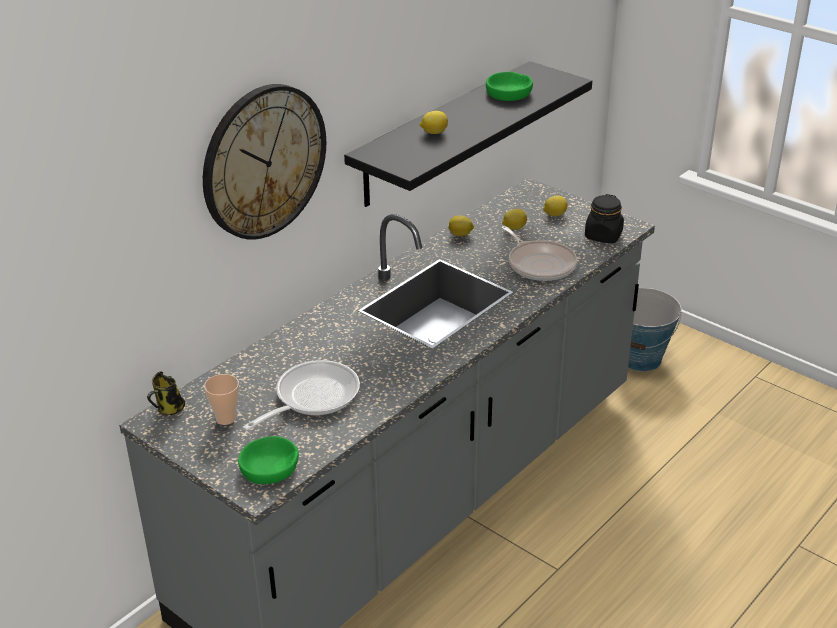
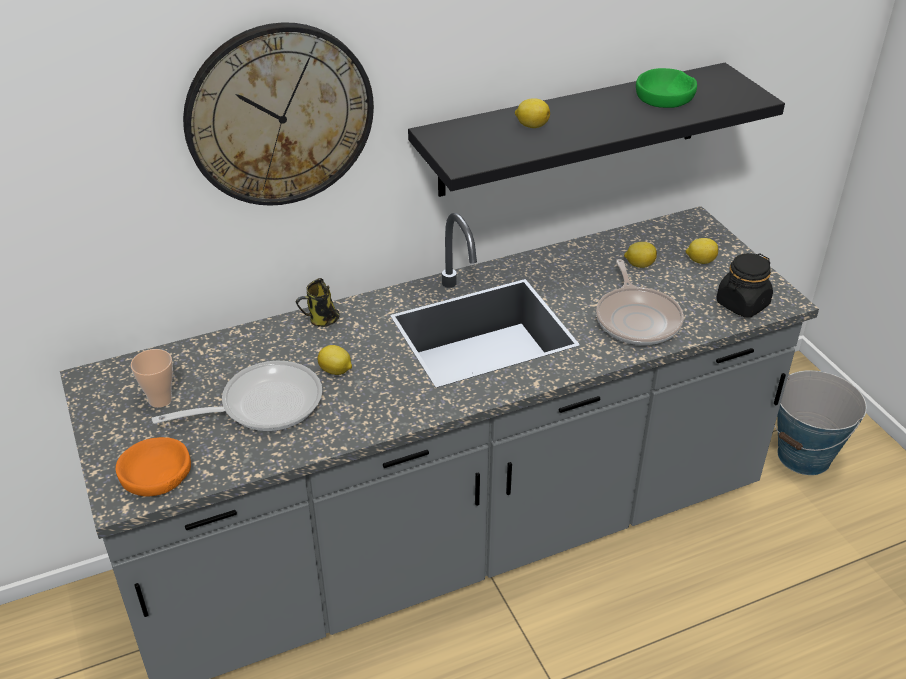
camera: 25 degrees right, 5 degrees up
(169, 409) = (116, 370): mug -> mug (321, 320)
(269, 467) = (156, 474): green bowl -> orange bowl
(461, 234) = (571, 256): lemon -> lemon (336, 371)

